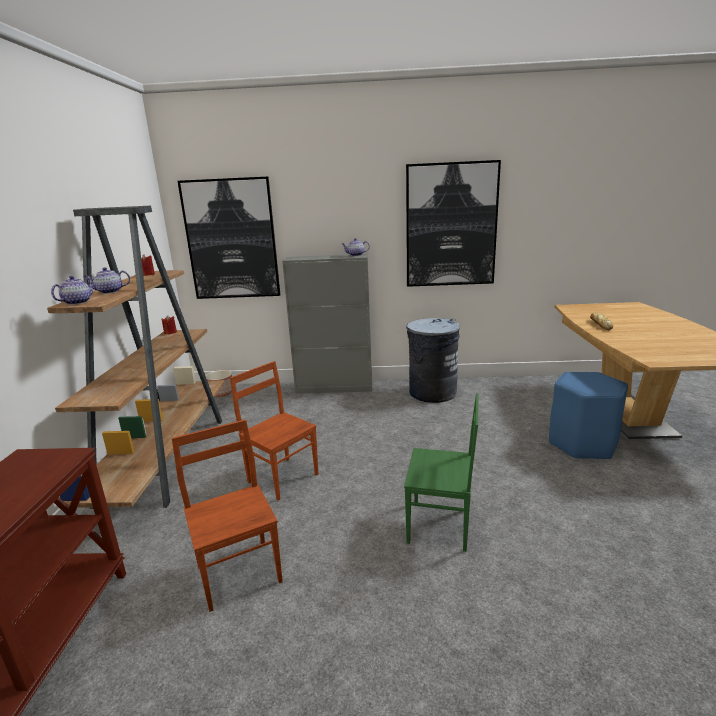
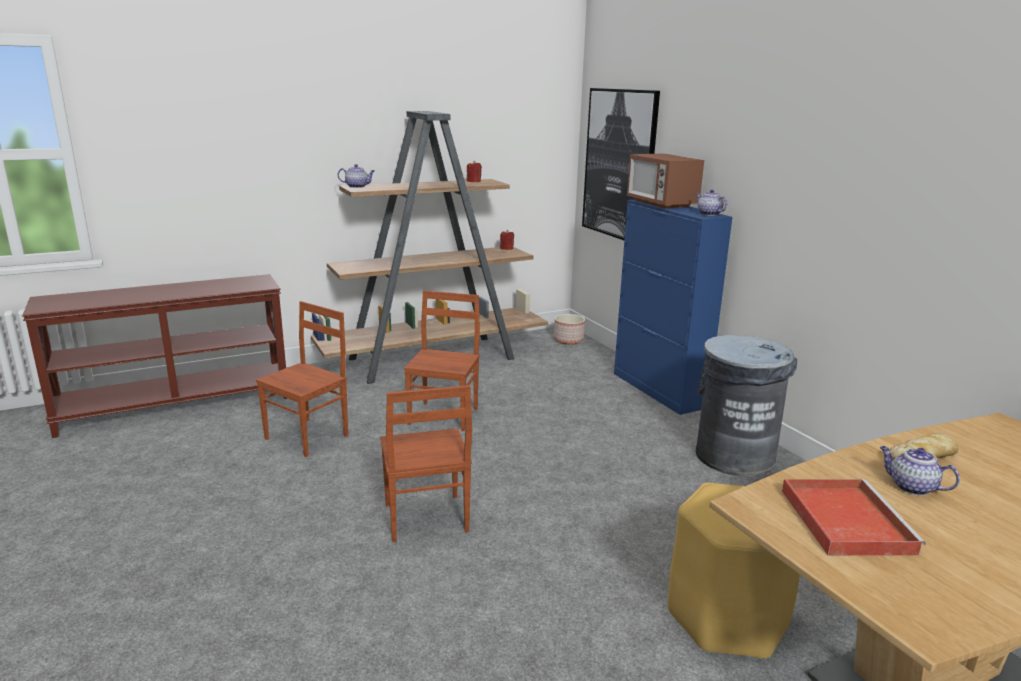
camera: 60 degrees right, 0 degrees up
(109, 292) = (398, 185): teapot -> teapot (911, 487)
(309, 257) = (661, 203): none -> microwave
(335, 387) = (658, 390): grey cabinet -> blue cabinet
(440, 526) = (425, 519): green chair -> brown chair
(451, 225) = (850, 200): picture -> none
(582, 444) = (727, 617): blue stool -> yellow stool
(664, 349) = (844, 519): none -> red tray

